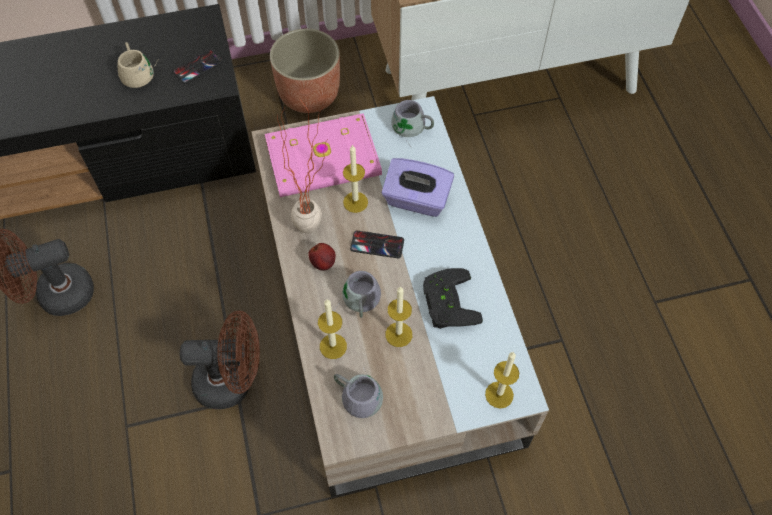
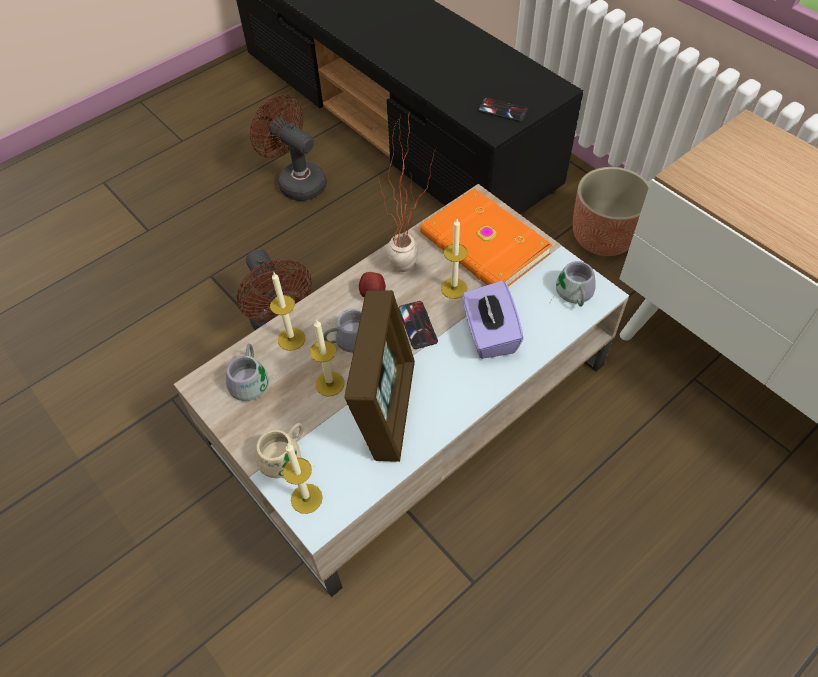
camera: 65 degrees right, 5 degrees down
(140, 71) = (469, 81): beige mug -> beige mug (287, 457)
(324, 161) = (483, 246): pink book -> orange book
(446, 302) = (386, 408): black game controller -> picture frame

